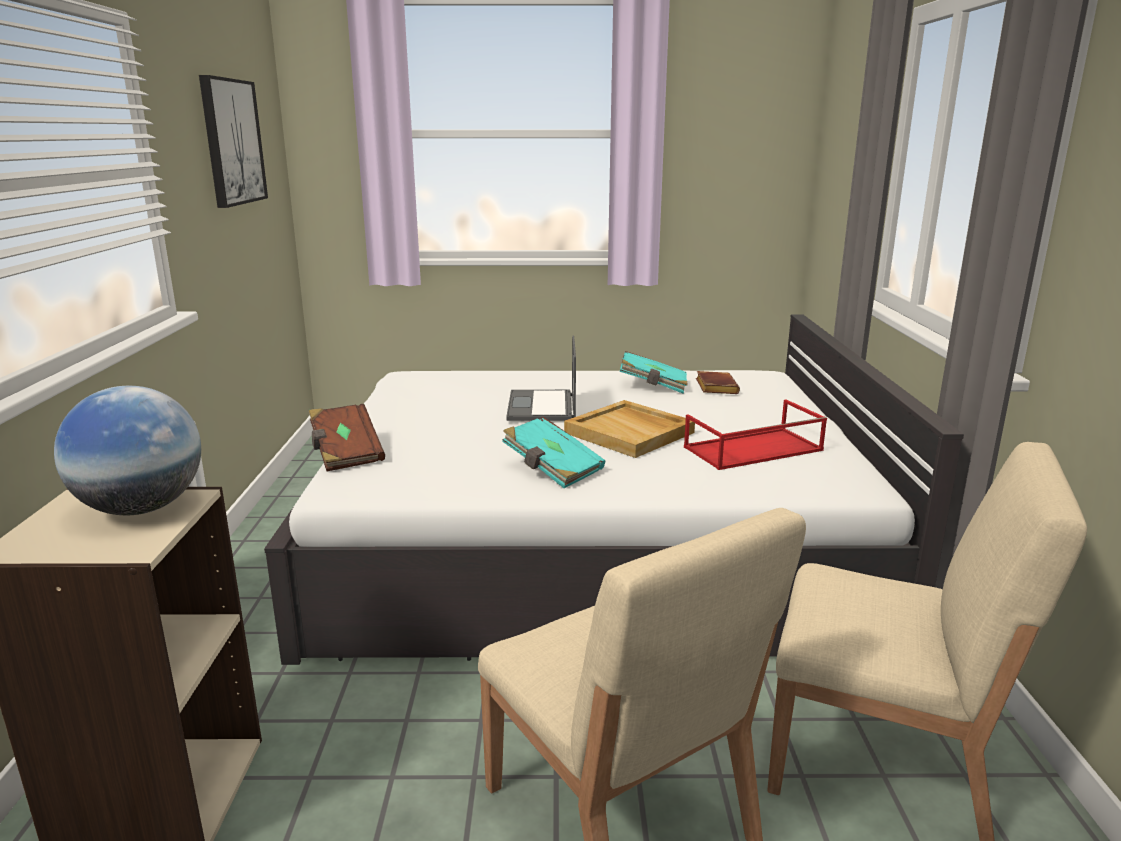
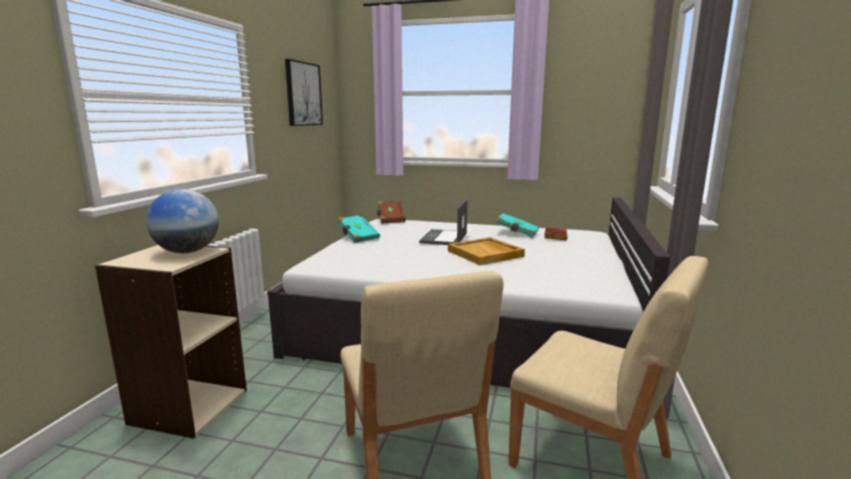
camera: 15 degrees right, 5 degrees down
(345, 453) = (325, 251): brown book -> brown book (390, 219)
(552, 469) = (428, 266): turquoise book -> turquoise book (357, 237)
(752, 449) = (554, 267): red tray -> none

